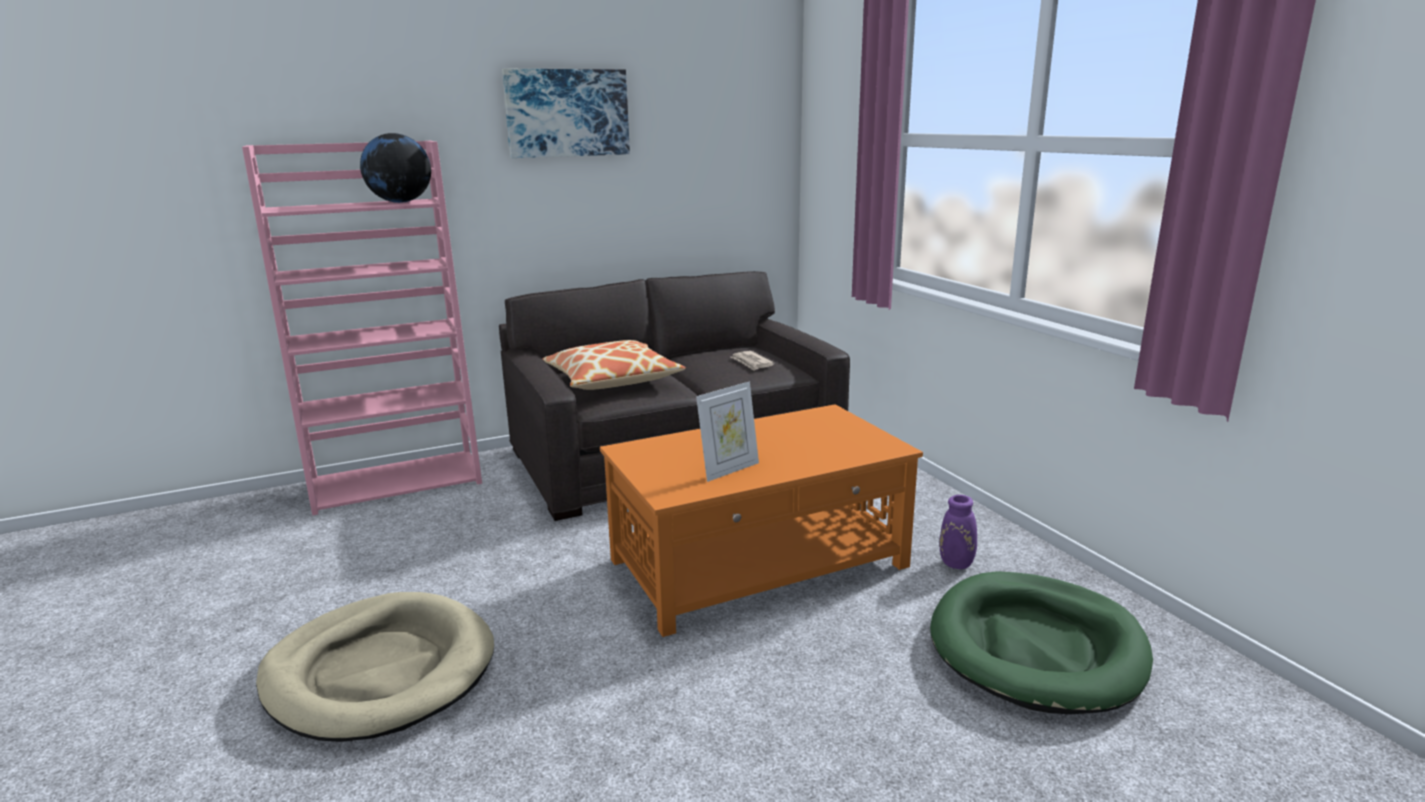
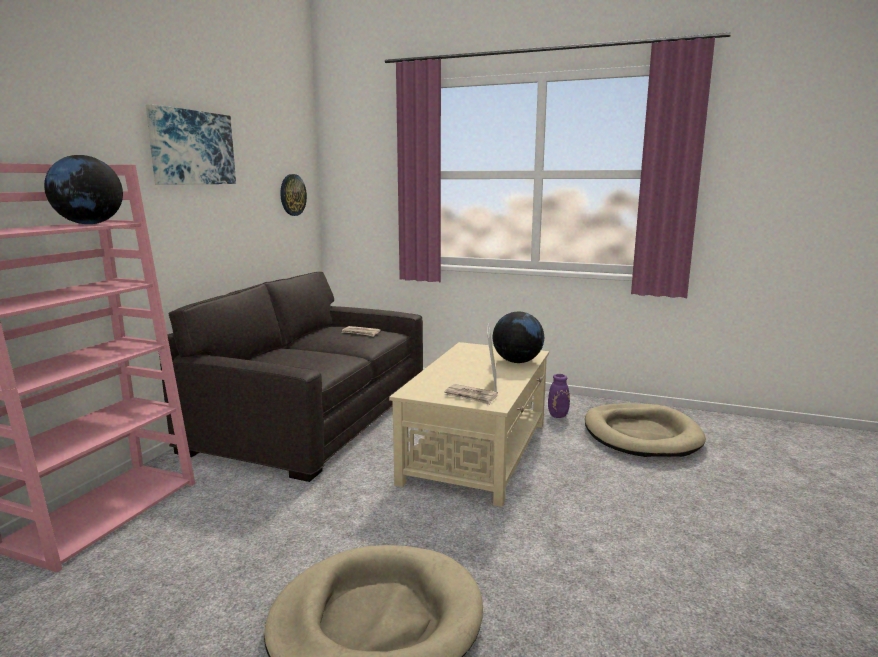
camera: 45 degrees left, 5 degrees down
(612, 380) = (293, 361): pillow -> none
(669, 476) = (471, 396): none -> newspaper
(741, 165) = (292, 195): none -> wall clock
(760, 563) = (477, 451): orange coffee table -> beige coffee table
(836, 452) = (517, 361): none -> globe
(1036, 647) = (641, 435): green dog bed -> beige dog bed

